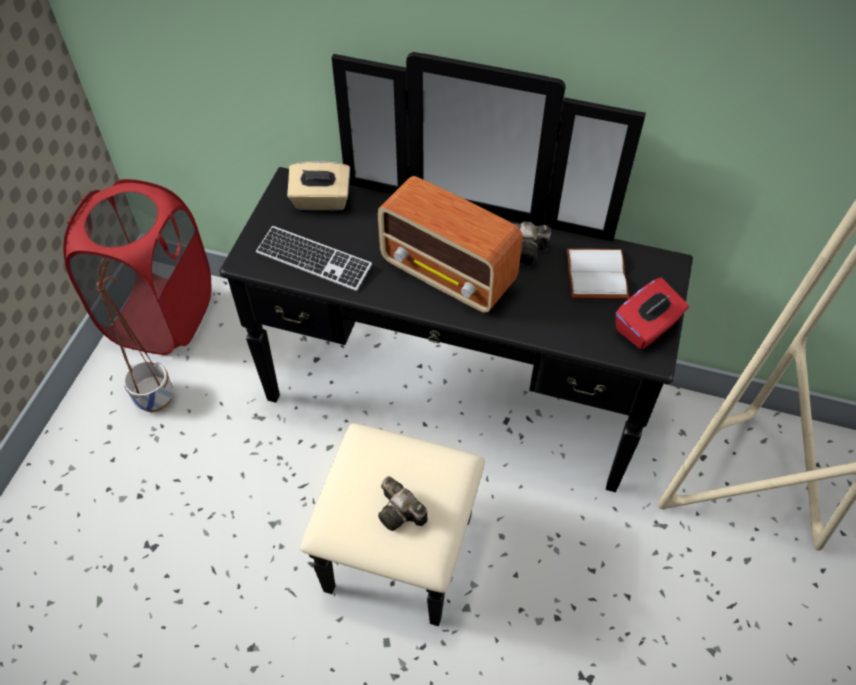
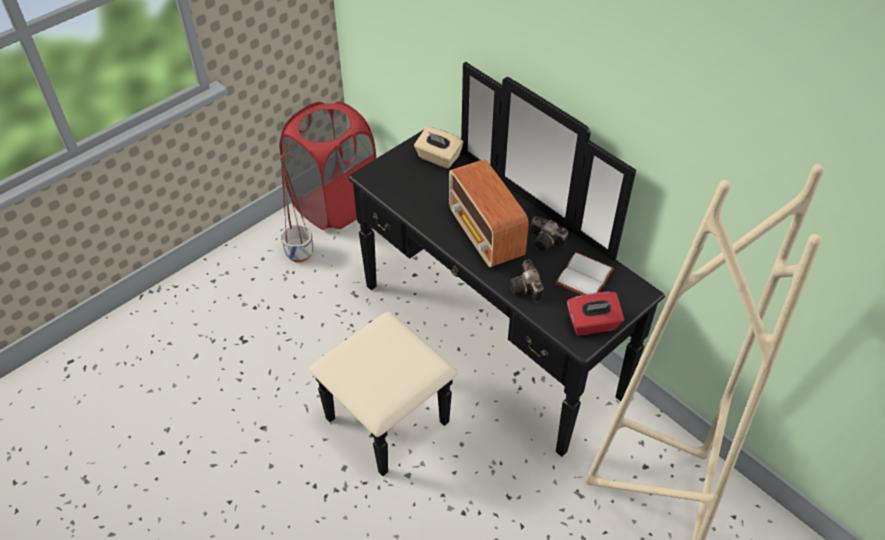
camera: 30 degrees right, 5 degrees down
(313, 260) = (408, 192): keyboard -> none
(401, 513) = (378, 375): camera -> camera (527, 289)

